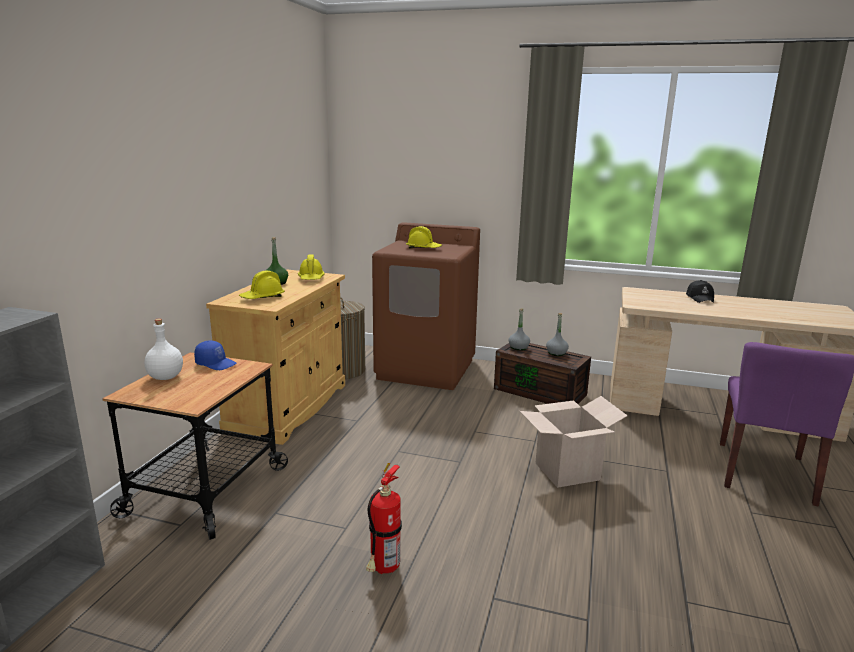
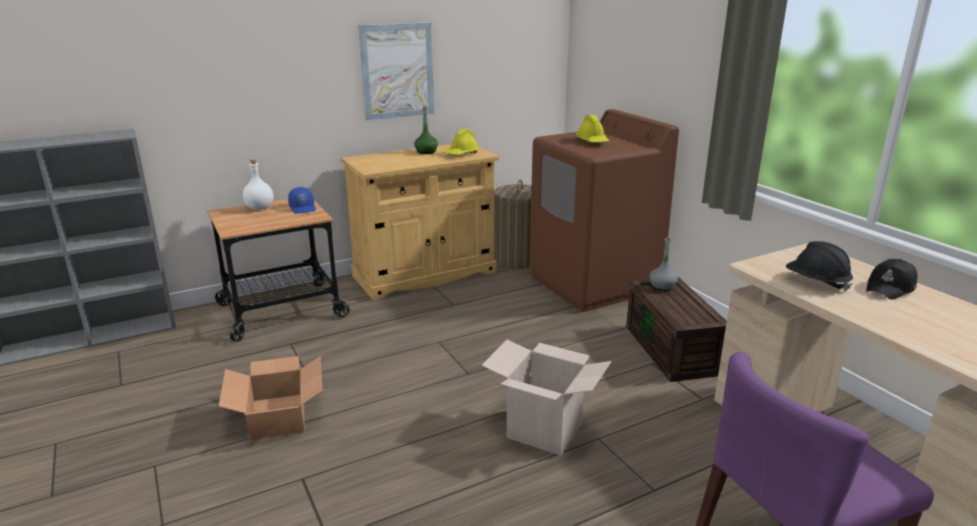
camera: 45 degrees right, 5 degrees up
(237, 204) = (397, 71): none -> picture
(262, 297) = (384, 161): yellow hard hat -> none
(383, 570) = (279, 415): fire extinguisher -> cardboard box
(556, 353) = (694, 307): grey bottle -> none
(674, 304) = (816, 282): none -> black hard hat

